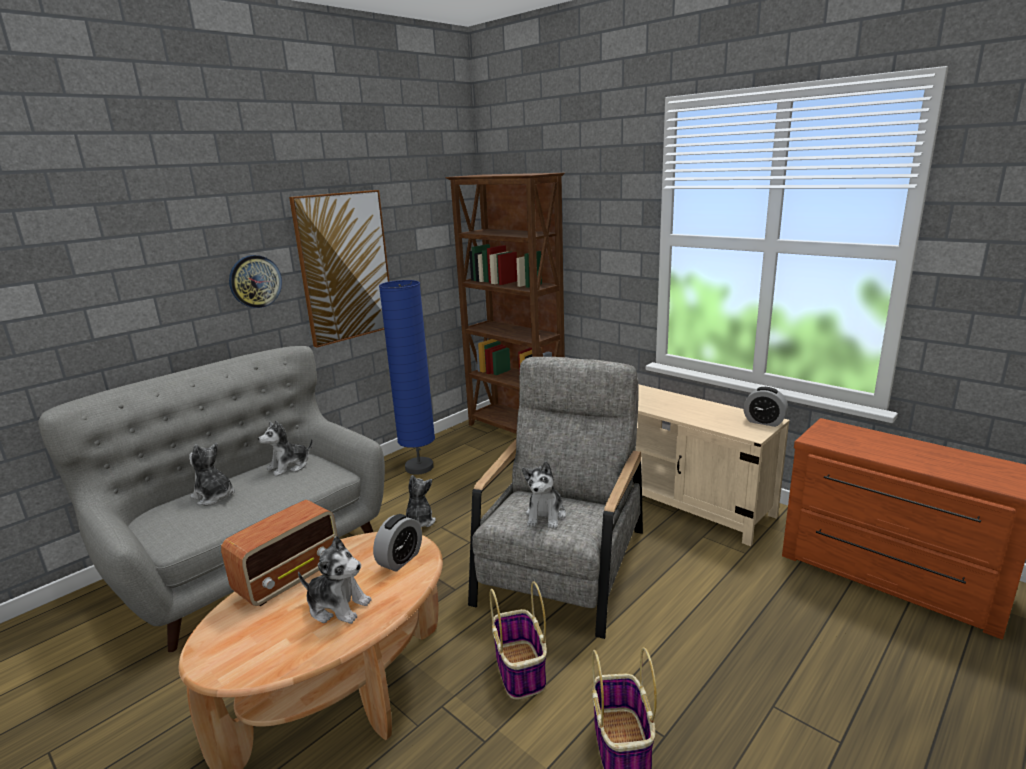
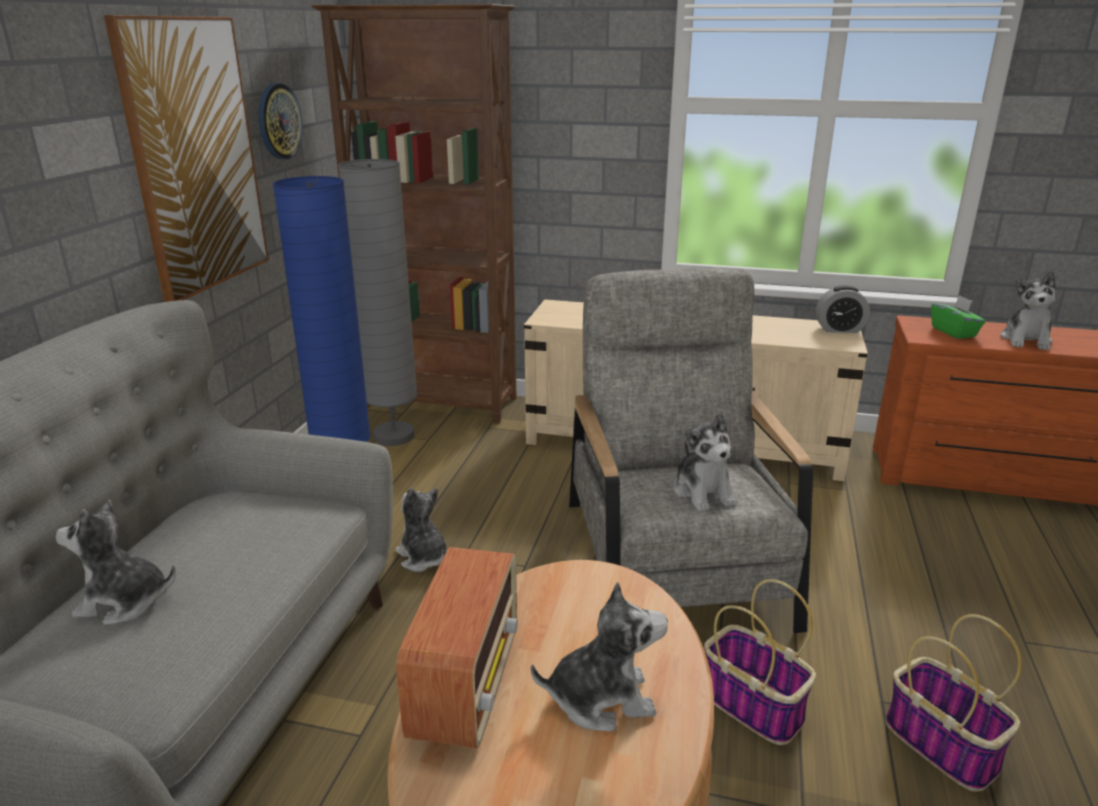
camera: 30 degrees left, 5 degrees up
(255, 281) = (67, 182): wall clock -> wall clock (279, 121)
(289, 466) = (219, 518): plush toy -> plush toy (1026, 340)
(400, 560) = (605, 602): alarm clock -> none
(469, 446) = (394, 436): none -> grey floor lamp
(850, 439) = (954, 332): none -> green tissue box

